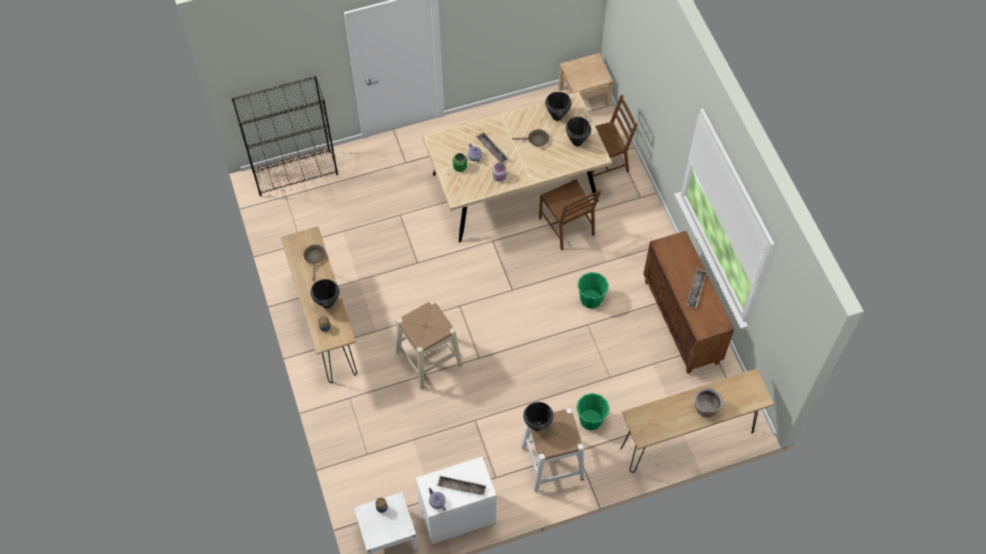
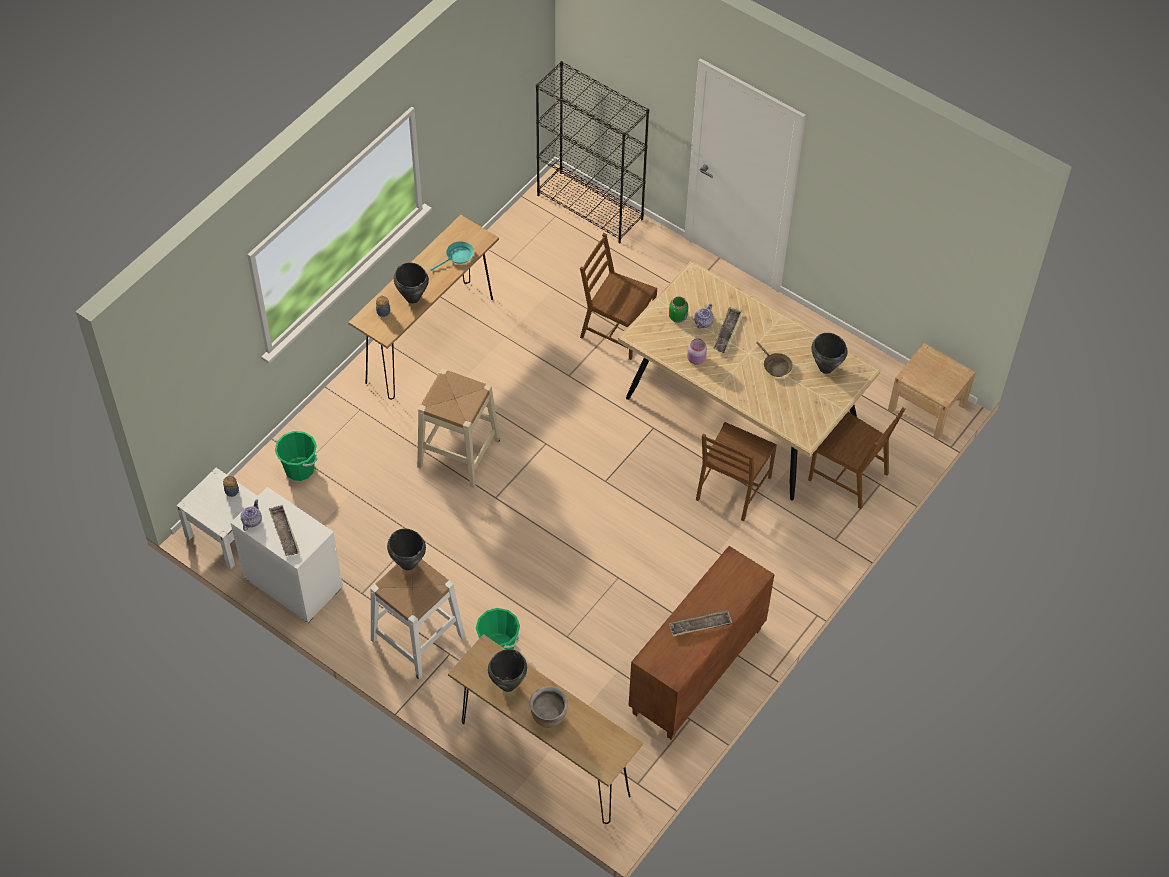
camera: 55 degrees right, 5 degrees down
(315, 258) = (458, 257): brown frying pan -> turquoise frying pan
(403, 216) = (616, 330): none -> brown chair
(577, 142) = (807, 405): black cooking pot -> black cooking pot (507, 685)
(591, 299) = (655, 563): green bucket -> green bucket (299, 469)

